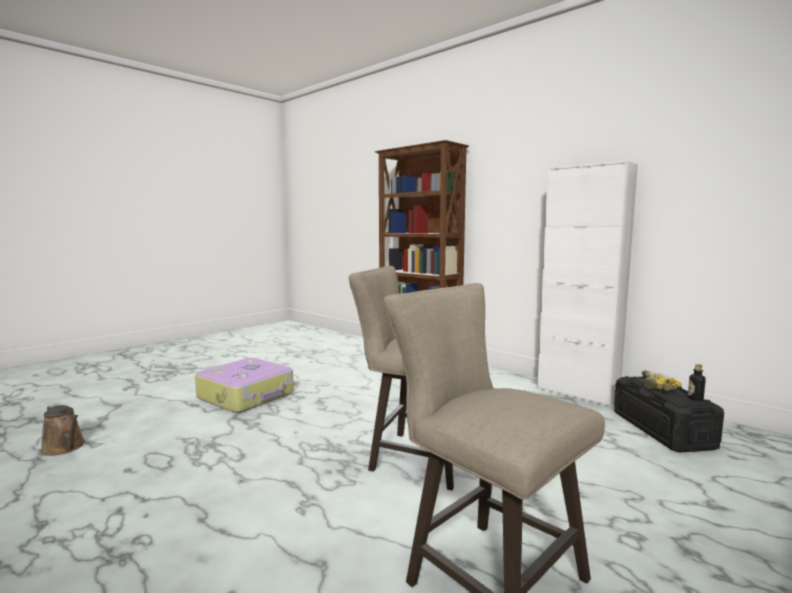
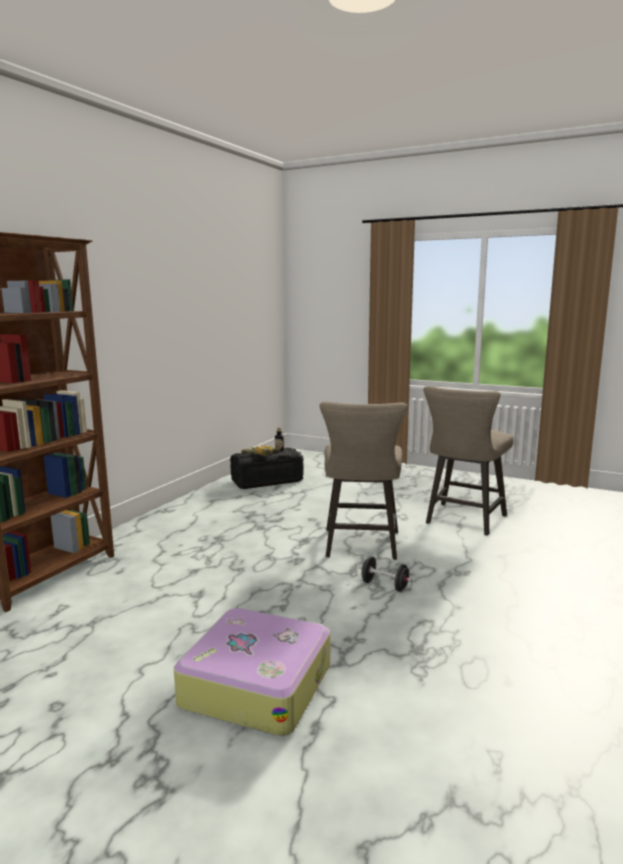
camera: 105 degrees left, 5 degrees up
(65, 448) = (529, 783): brown watering can -> none
(317, 452) = (384, 585): none -> black dumbbell
(577, 393) = (198, 497): white cabinet -> none

